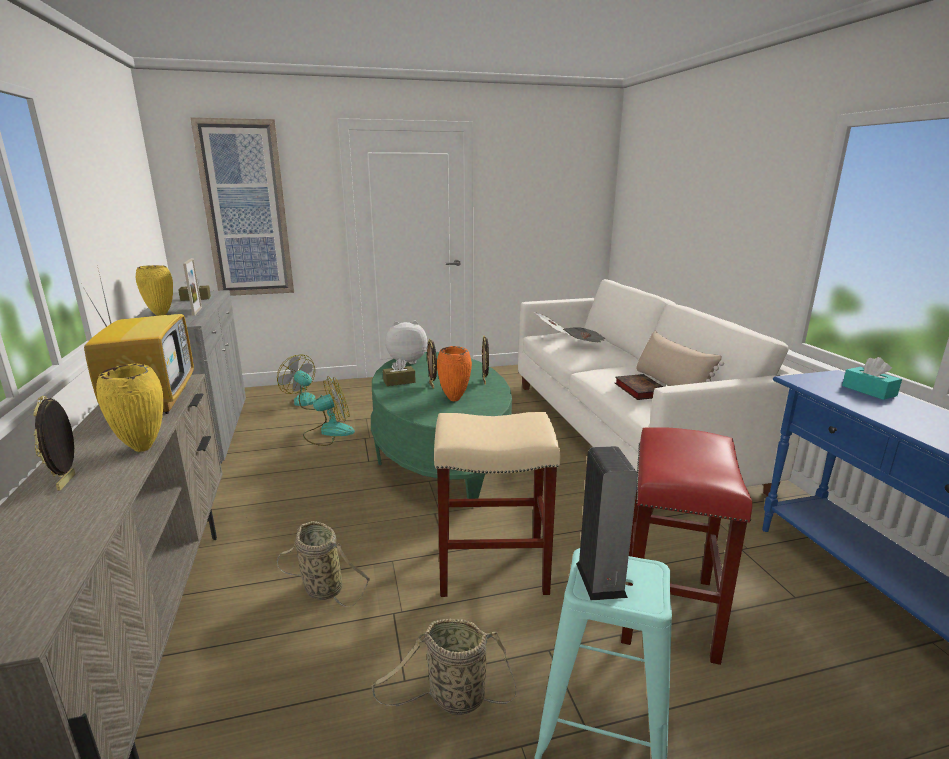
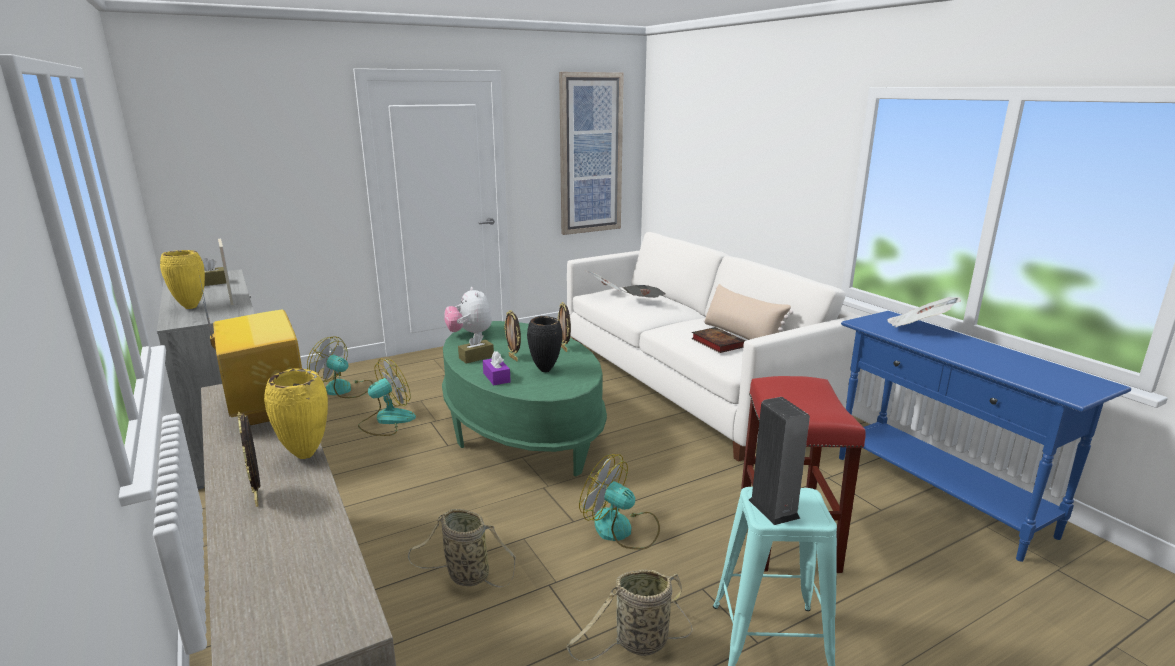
camera: 15 degrees left, 0 degrees up
(246, 210) = (250, 174): picture -> picture (590, 154)
(405, 401) = (496, 377): none -> purple tissue box
(407, 361) = (470, 334): plush toy -> plush toy turned 90 degrees counterclockwise
(455, 400) = (546, 370): orange vase -> black vase
(491, 569) = (622, 530): beige stool -> fan
(868, 391) = (918, 327): turquoise tissue box -> newspaper

